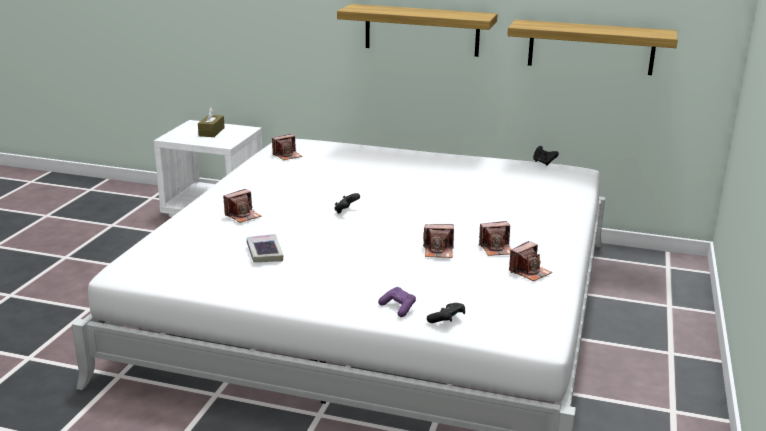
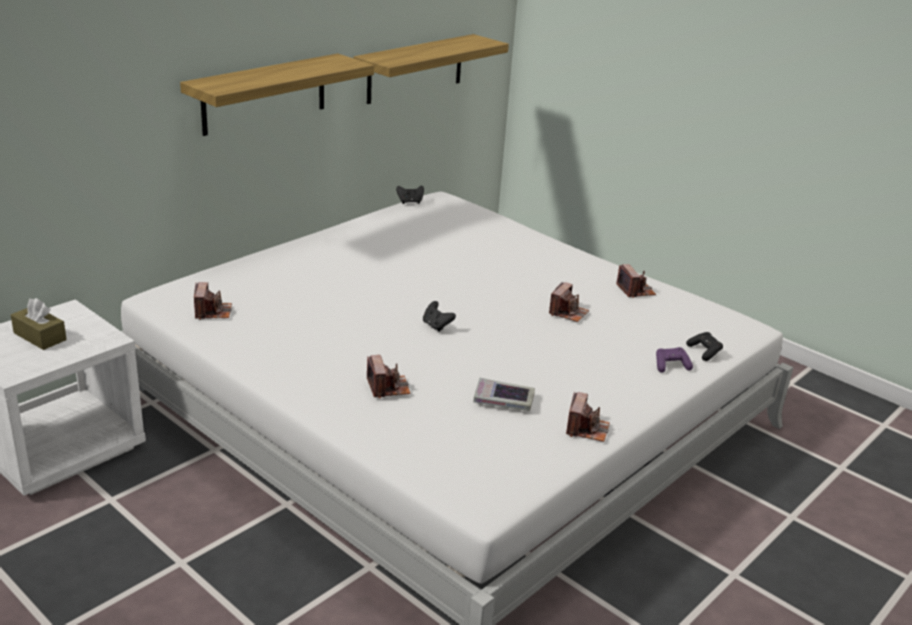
camera: 65 degrees left, 5 degrees up
(496, 249) = (579, 288): camera -> camera (586, 429)

